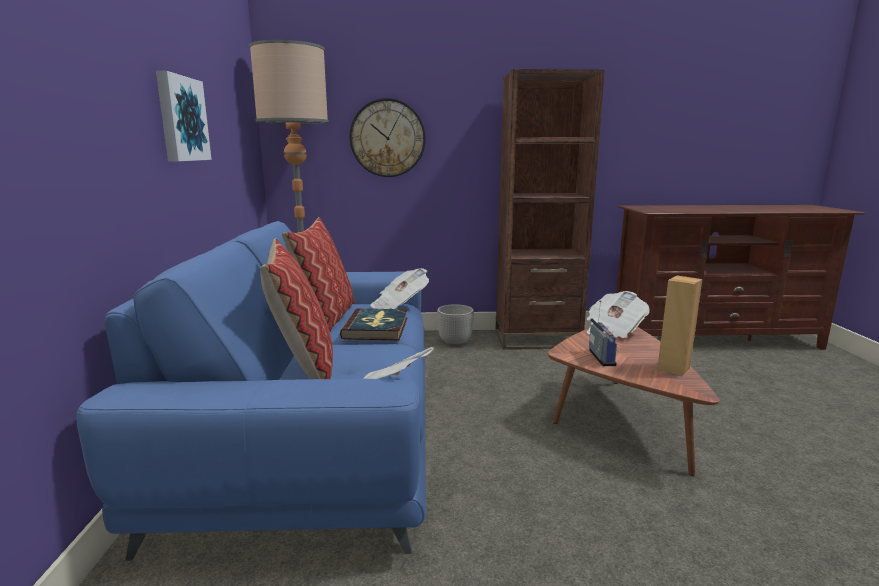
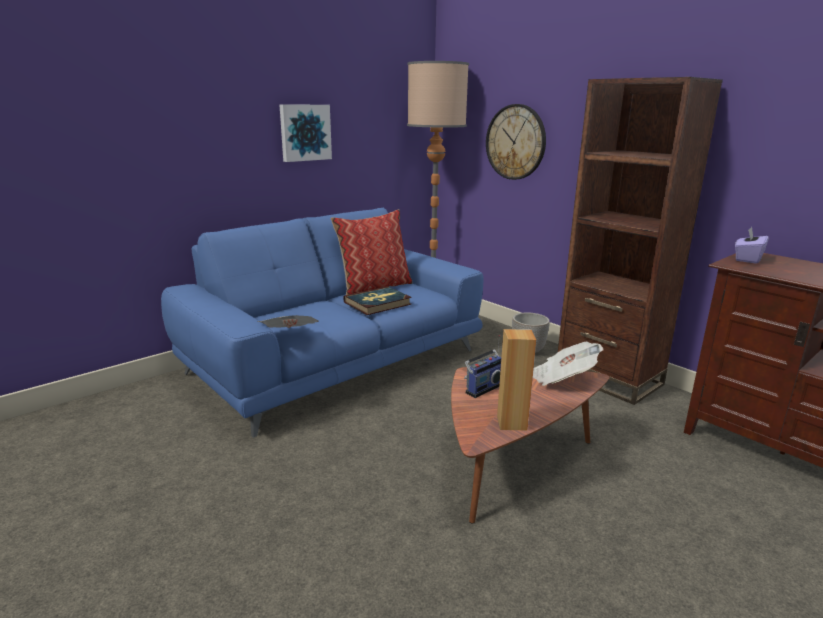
camera: 50 degrees right, 5 degrees up
(304, 369) = (289, 310): pillow -> none
(399, 304) = (435, 294): newspaper -> none
(643, 208) = (747, 259): none -> purple tissue box

